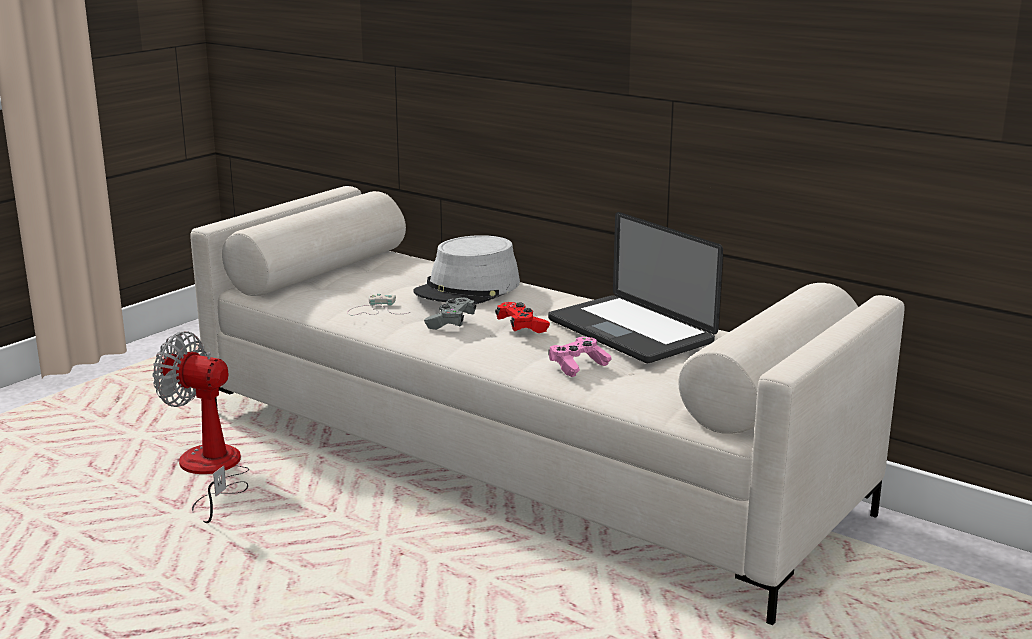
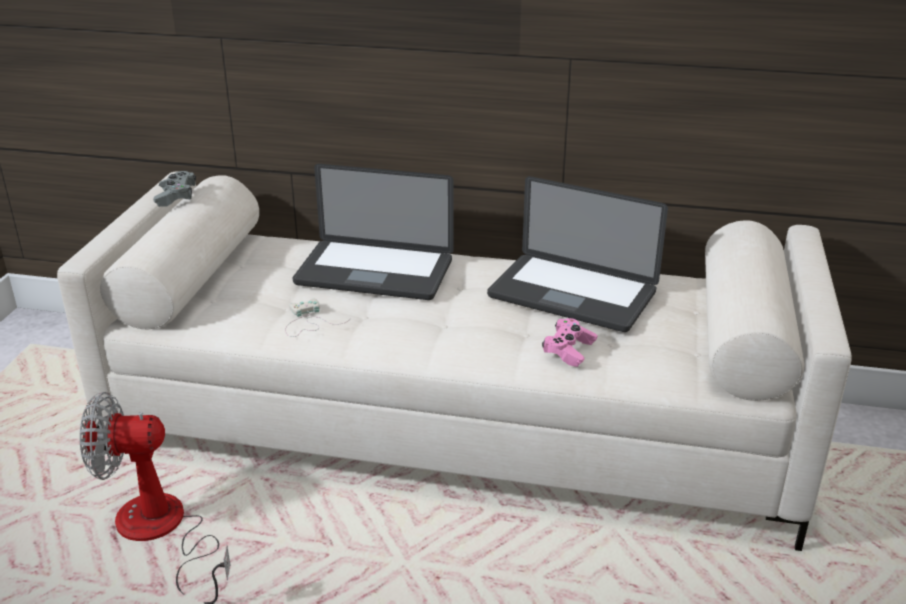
camera: 25 degrees left, 10 degrees up
(451, 323) = (399, 322): grey game controller -> grey game controller (176, 197)
(468, 289) = (374, 272): grey hat -> laptop
(521, 327) = (471, 312): red game controller -> none

